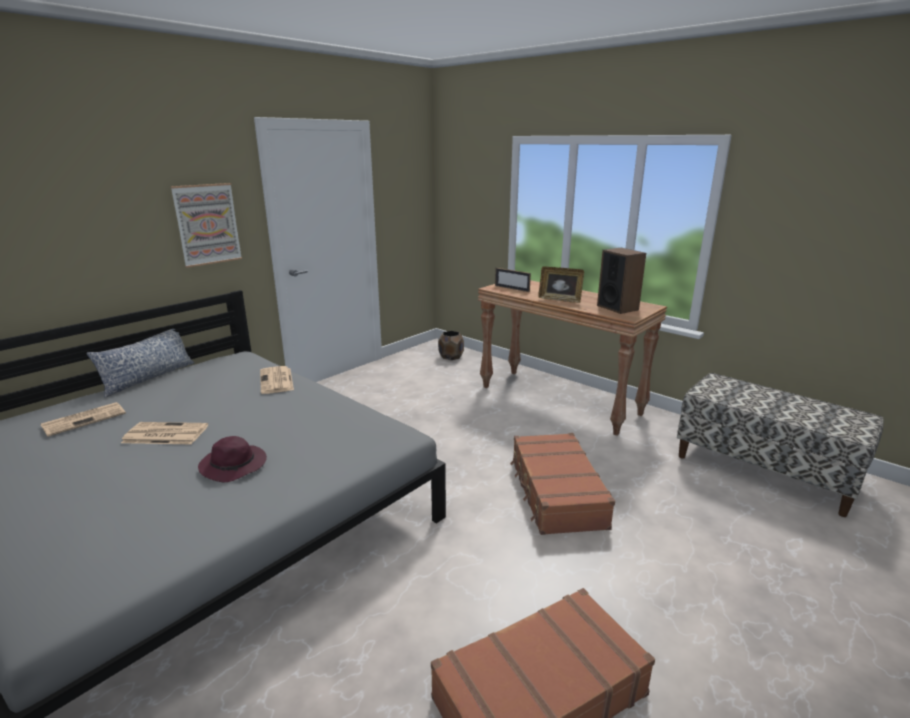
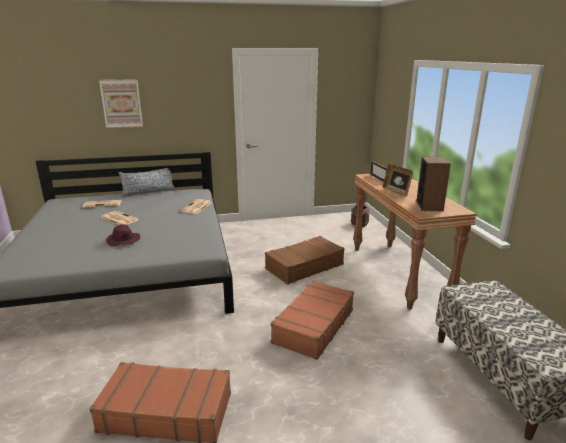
camera: 35 degrees right, 0 degrees up
(207, 224) = (195, 111): picture -> picture (121, 103)
(454, 425) = (304, 266): none -> brown suitcase

